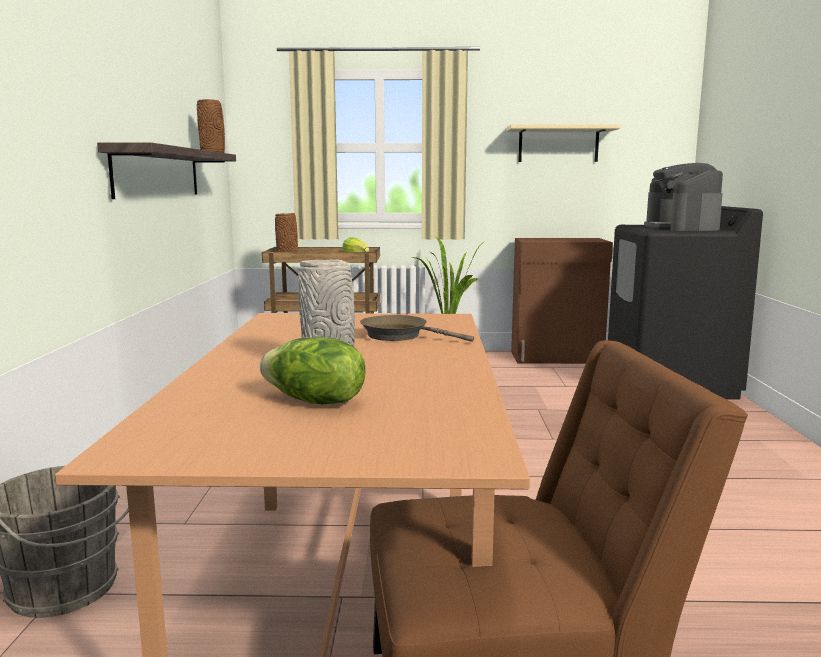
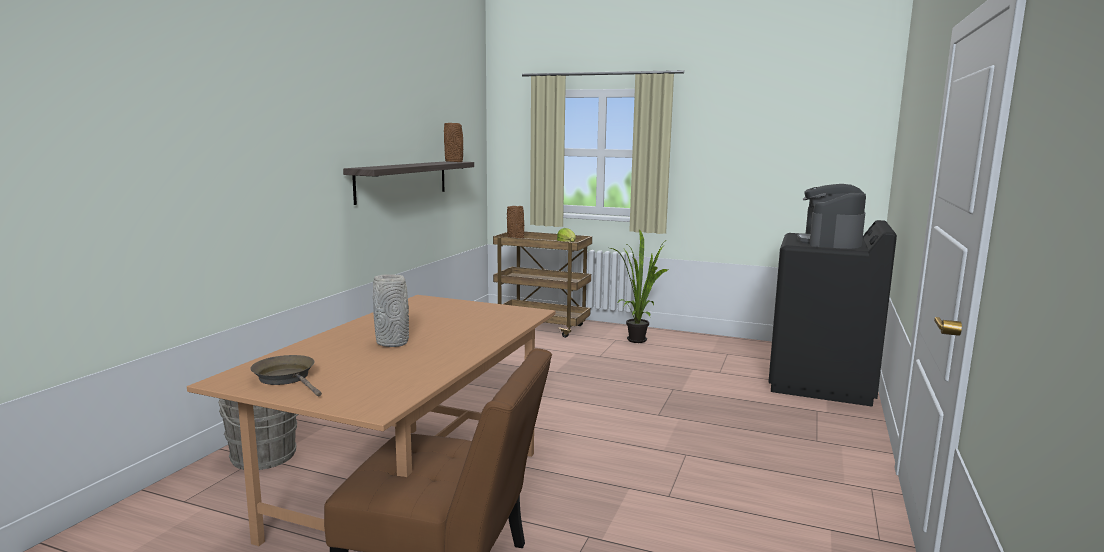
camera: 20 degrees right, 0 degrees up
(314, 401) = (349, 365): lettuce -> none
(400, 336) = (472, 324): brown frying pan -> brown frying pan (287, 378)
(557, 358) = (741, 345): brown cabinet -> none
(558, 144) = (755, 154): beige shelf -> none

